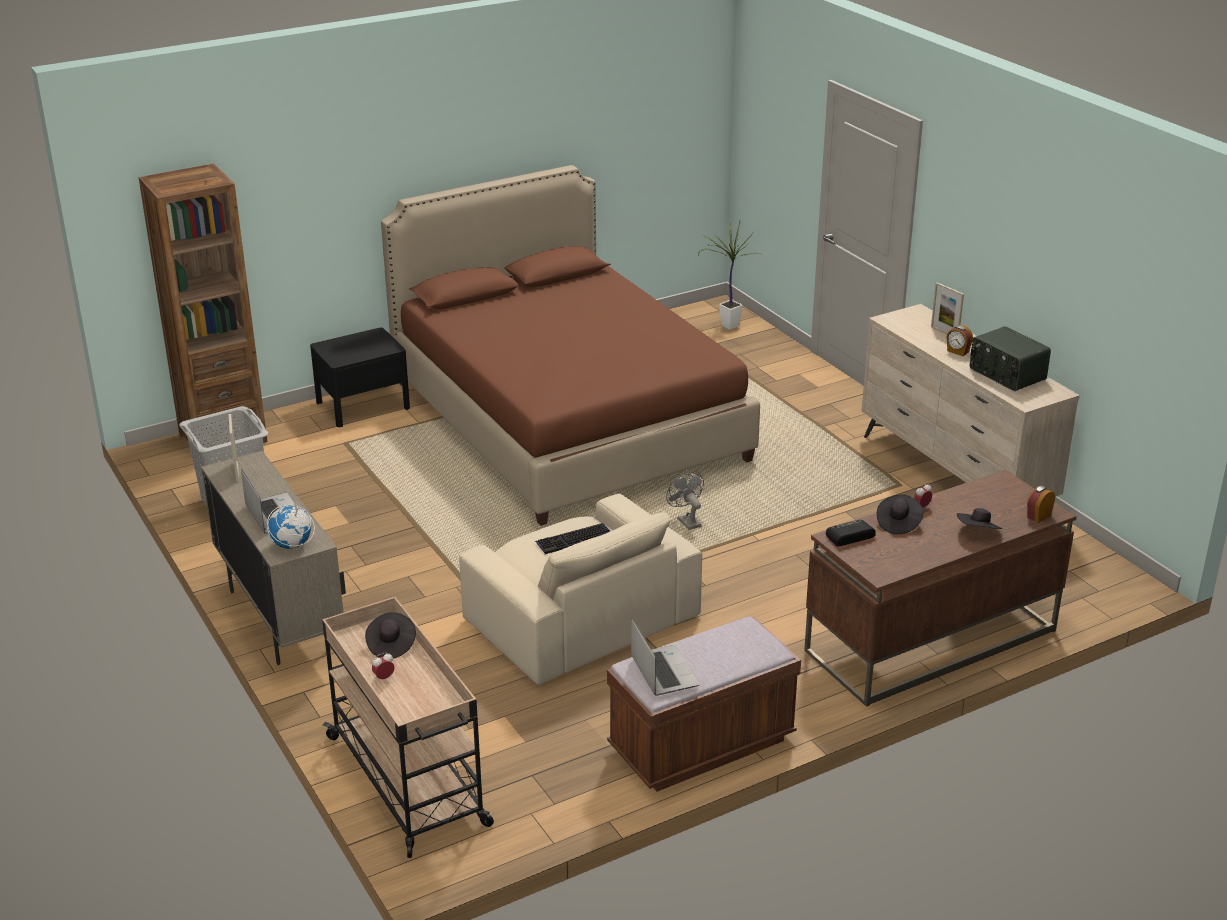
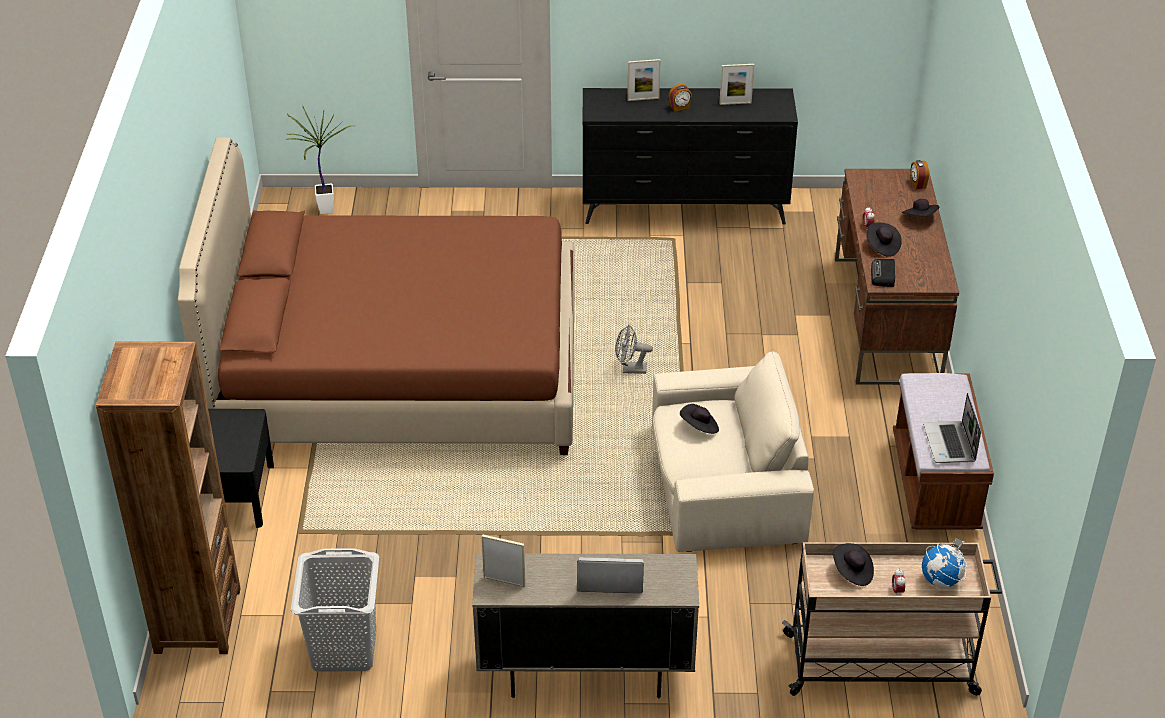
camera: 60 degrees left, 10 degrees up
(292, 545) = (674, 581): globe -> globe (941, 580)
(574, 539) = (699, 427): keyboard -> black hat
(663, 671) = (950, 444): laptop -> laptop turned 105 degrees counterclockwise
(954, 477) = (685, 209): beige dresser -> black dresser
(1006, 374) = (735, 103): radio -> picture frame

